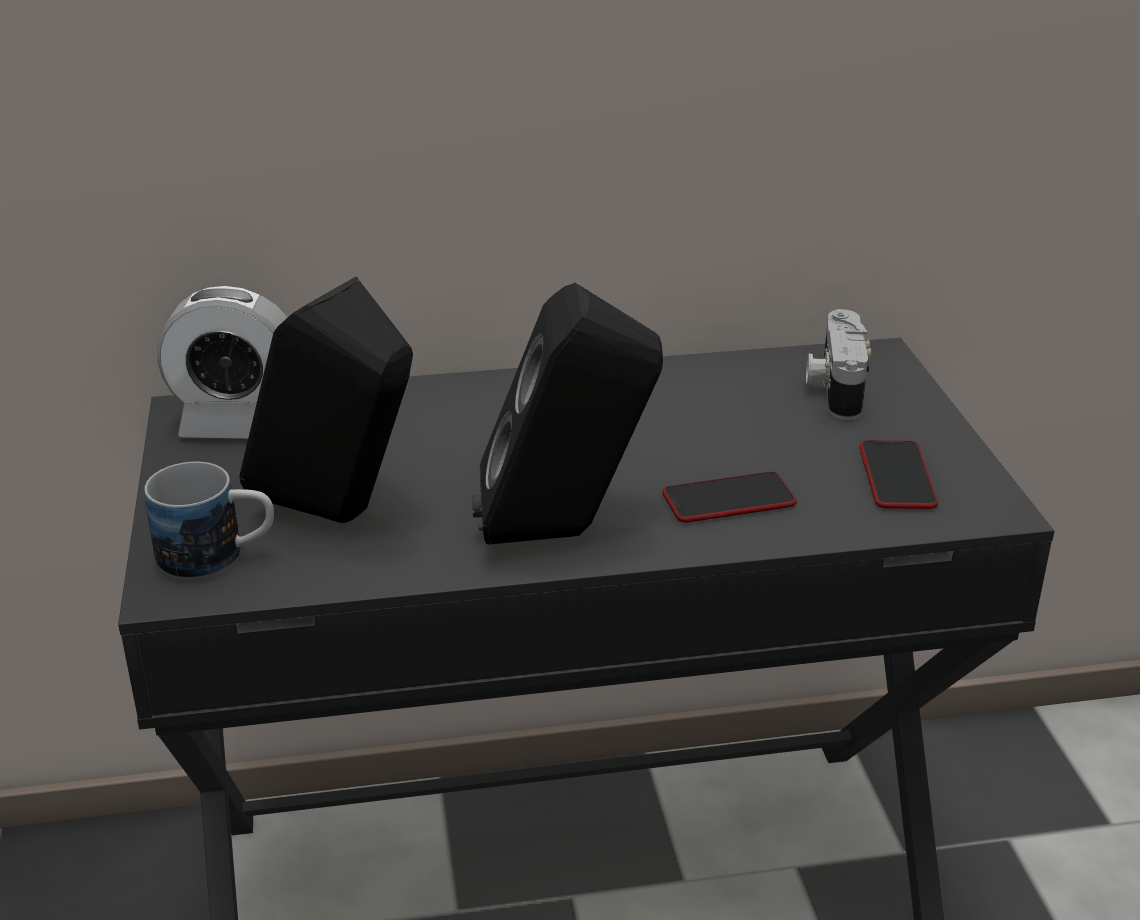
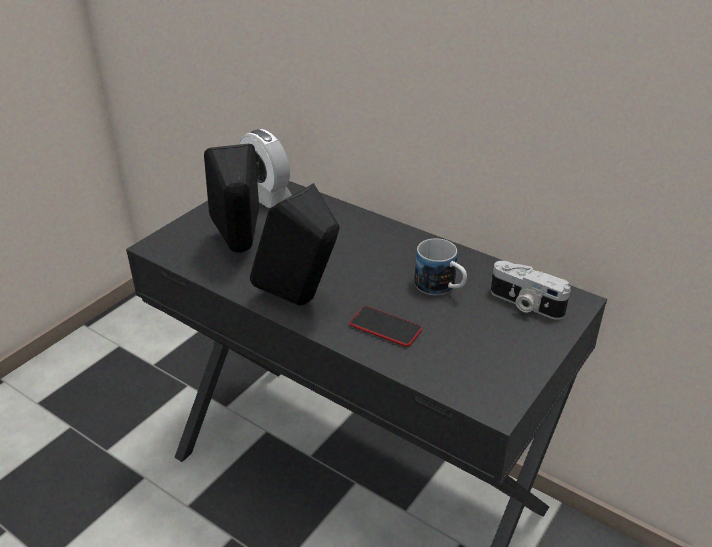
camera: 45 degrees right, 5 degrees up
(218, 557) = (184, 242): mug -> mug (441, 288)
(834, 387) = (525, 304): camera -> camera turned 105 degrees counterclockwise
(897, 477) = (477, 363): phone -> none

